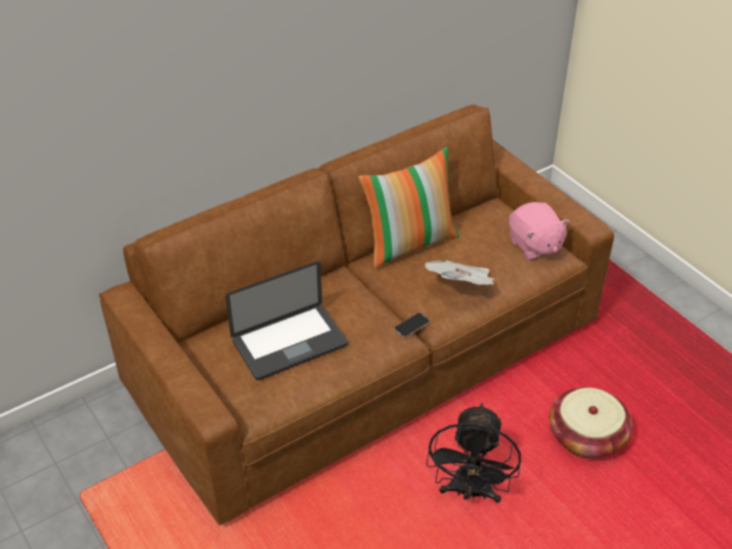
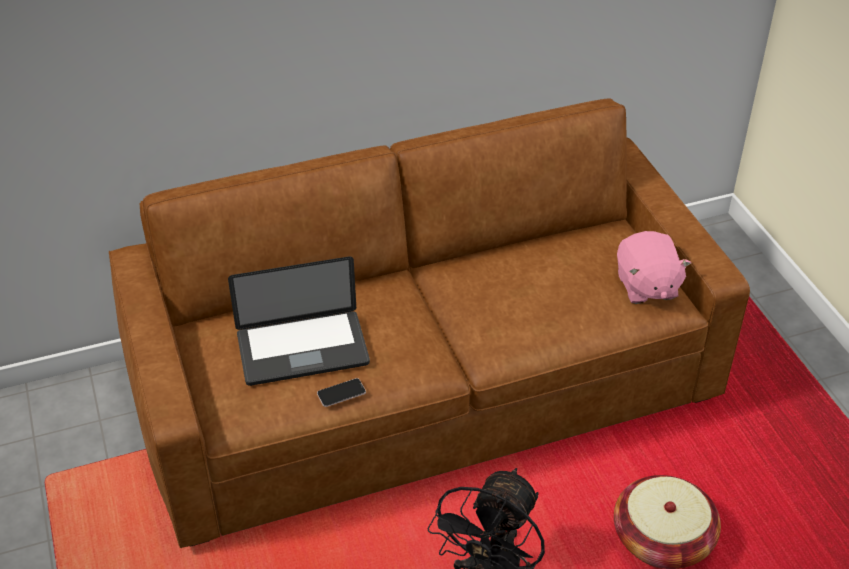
camera: 15 degrees right, 0 degrees up
(409, 243) = (493, 256): pillow -> none
(412, 325) = (457, 356): phone -> phone (341, 393)
(461, 286) = (534, 319): newspaper -> none

